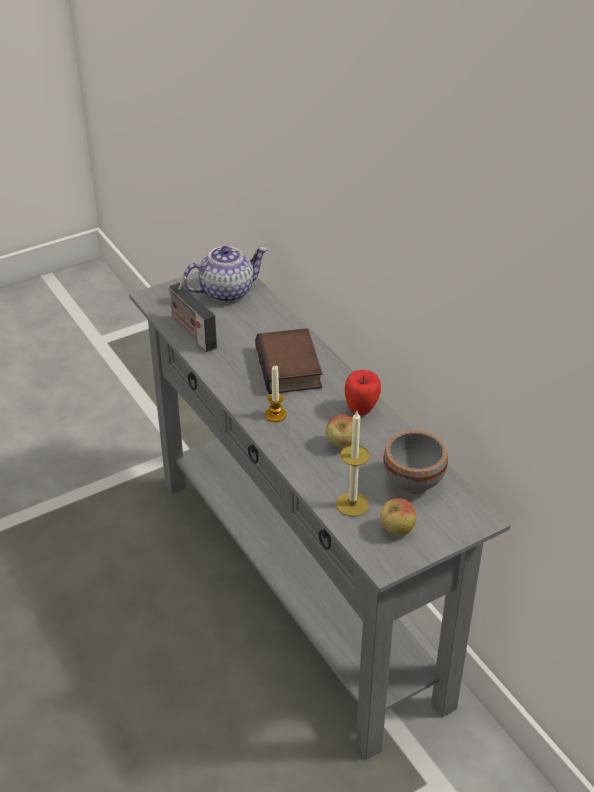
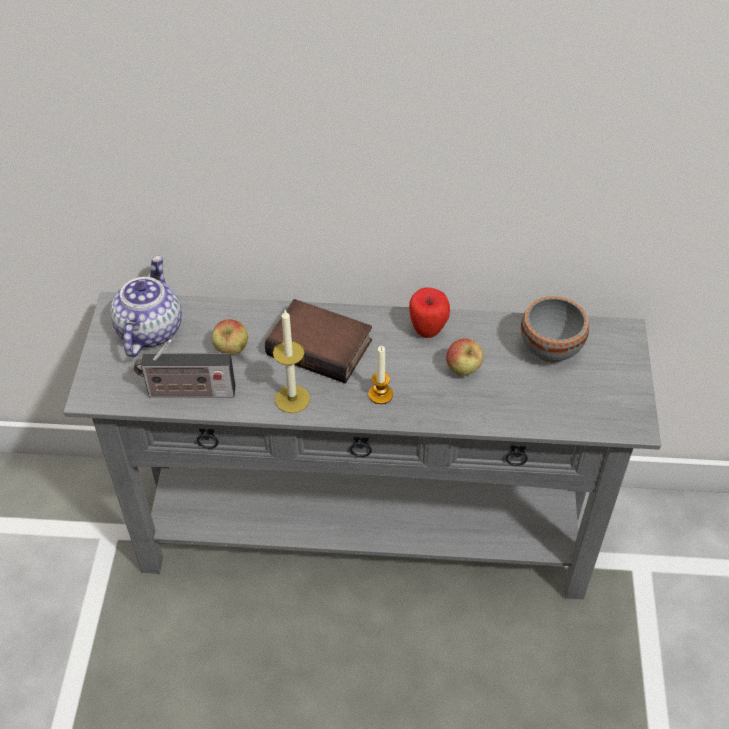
camera: 55 degrees left, 10 degrees up
(352, 504) = (546, 405): candle -> candle (292, 399)
(396, 530) = (601, 394): apple -> apple (231, 351)

